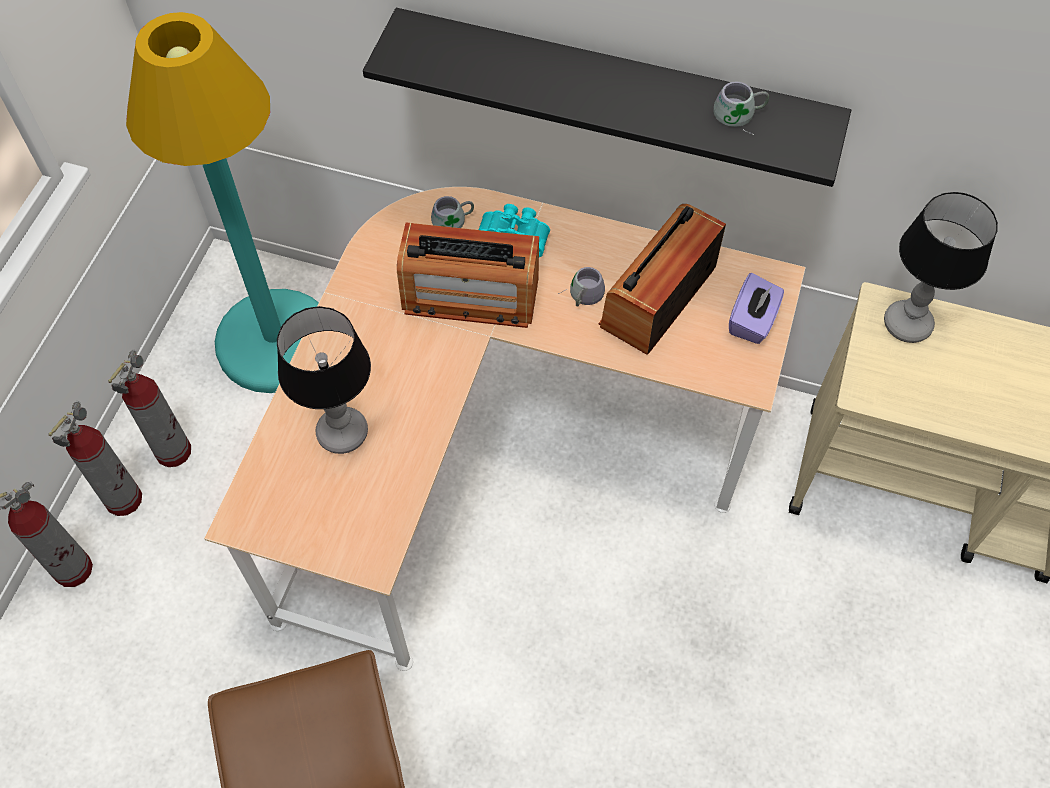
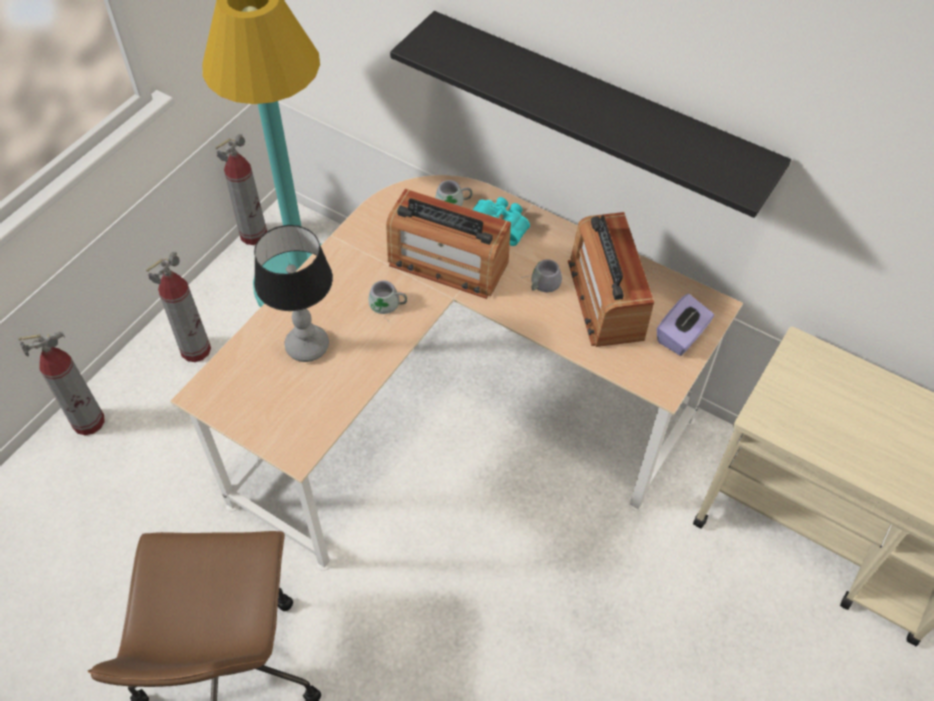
camera: 15 degrees right, 5 degrees down
(124, 499) = (145, 377): fire extinguisher -> fire extinguisher (254, 234)
(658, 297) = (605, 299): radio -> radio turned 60 degrees counterclockwise
(739, 116) = (690, 145): grey mug -> grey mug (387, 306)
(908, 325) = (821, 370): table lamp -> none

